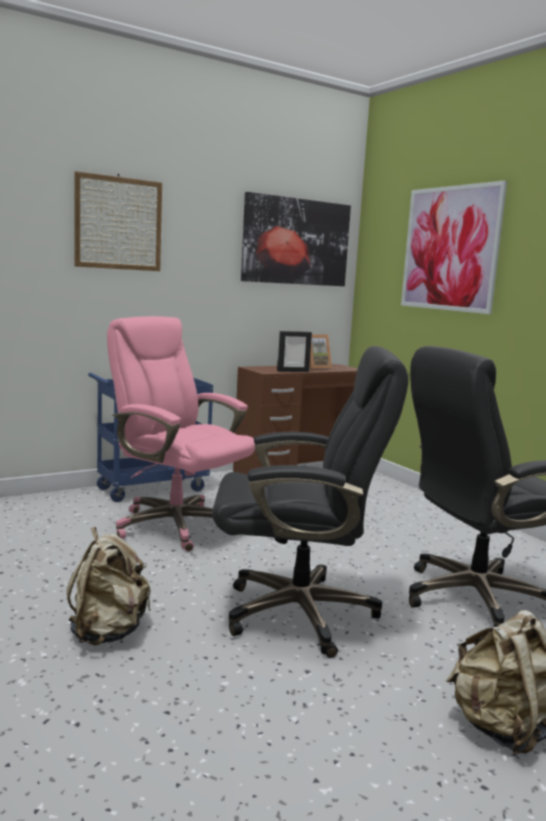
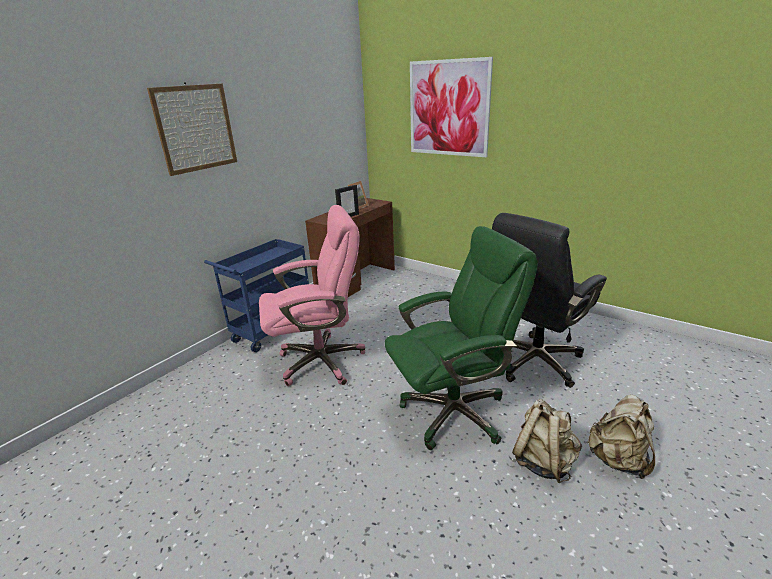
camera: 20 degrees left, 15 degrees up
(108, 632) = (350, 482): beige backpack -> beige backpack (543, 462)
(177, 527) = (319, 362): pink office chair -> pink office chair turned 150 degrees clockwise
(295, 614) = (451, 414): black office chair -> green office chair
(296, 242) = (326, 112): picture -> none

